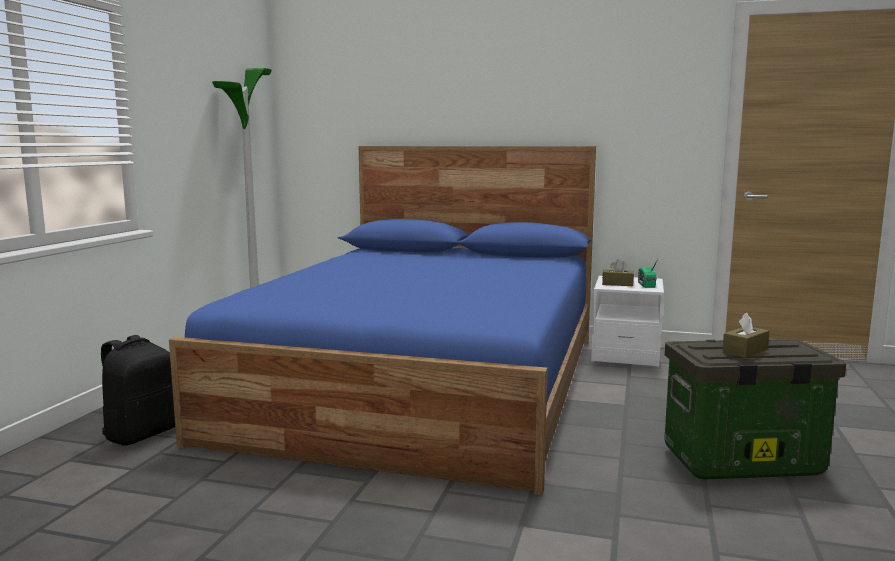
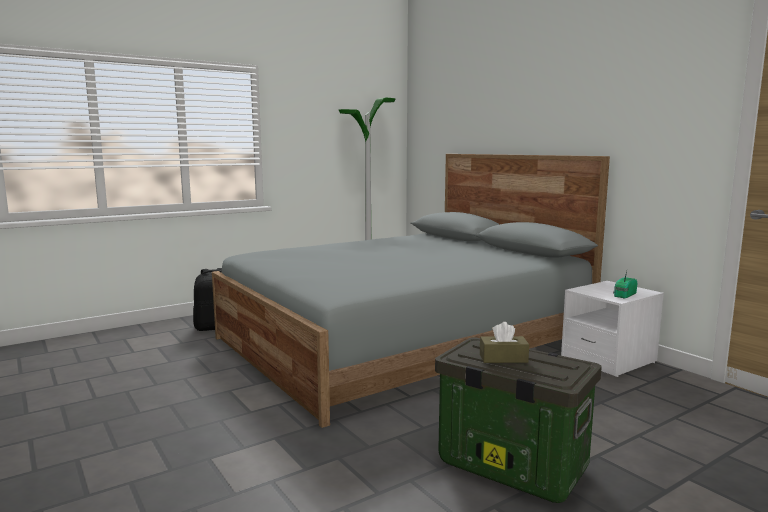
camera: 40 degrees right, 0 degrees up
(427, 383) = (405, 340): blue bed -> grey bed
(617, 284) = (599, 289): brown tissue box -> none

